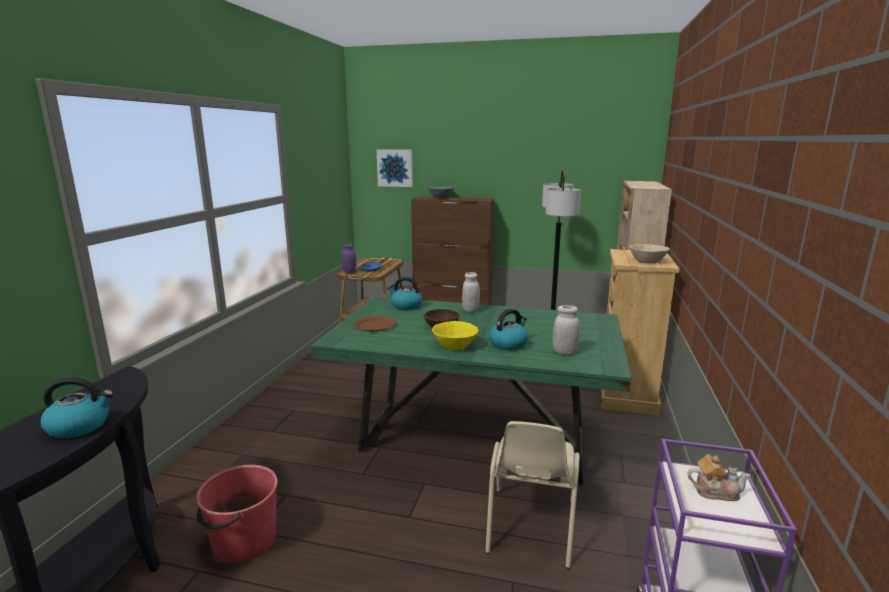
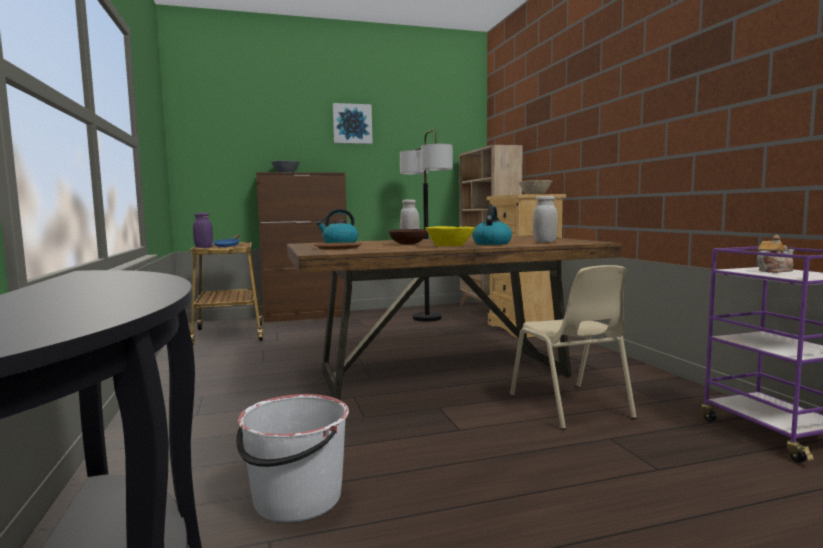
camera: 30 degrees left, 10 degrees down
(80, 426) = (136, 287): kettle -> none
(243, 541) = (296, 499): red bucket -> white bucket
(395, 168) = (226, 142): picture -> picture (352, 124)
(472, 441) = (441, 374): green dining table -> brown dining table

